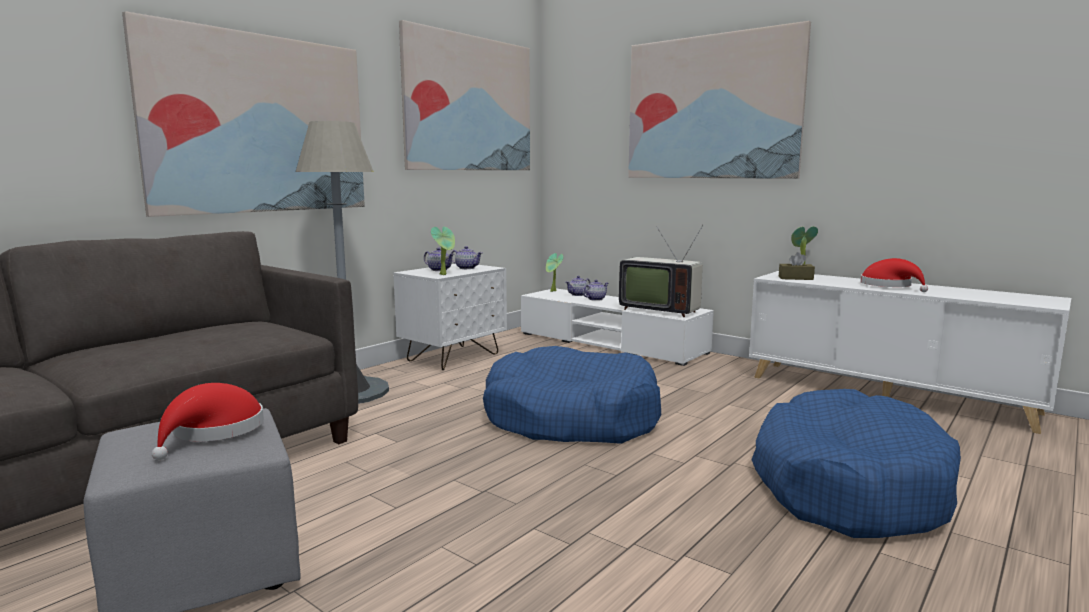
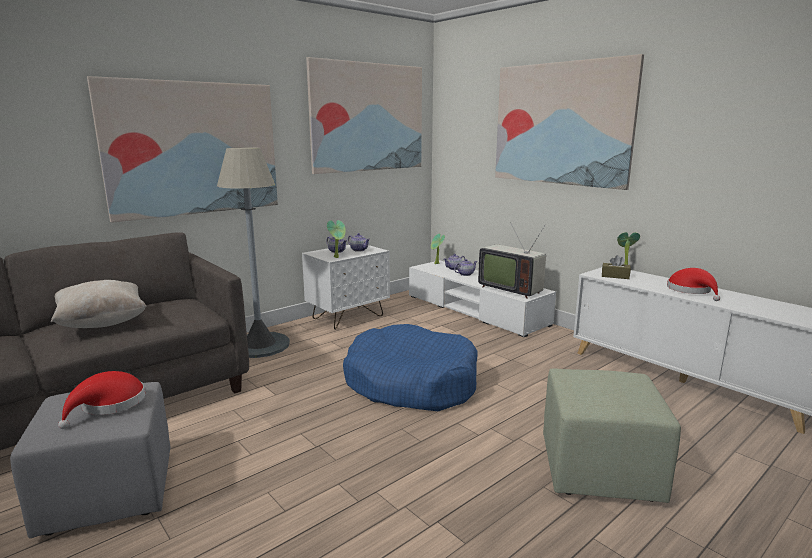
camera: 10 degrees right, 5 degrees up
(156, 344) = (102, 323): none -> beige pillow
(847, 486) = (600, 471): blue dog bed -> green ottoman

